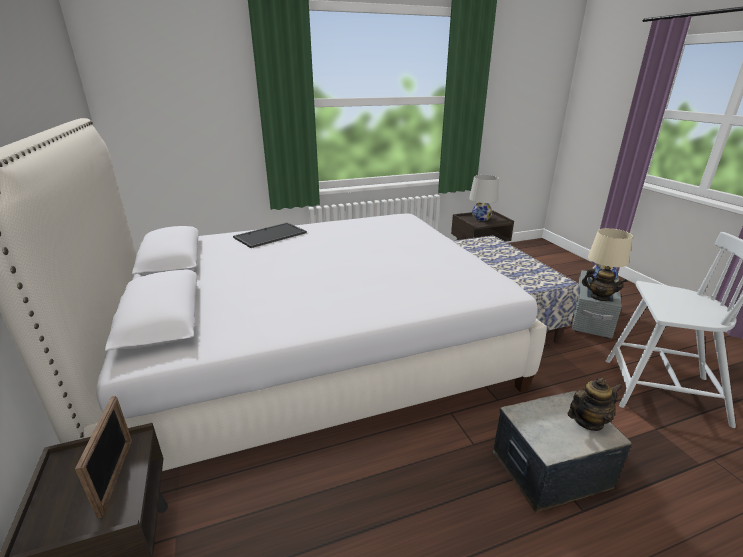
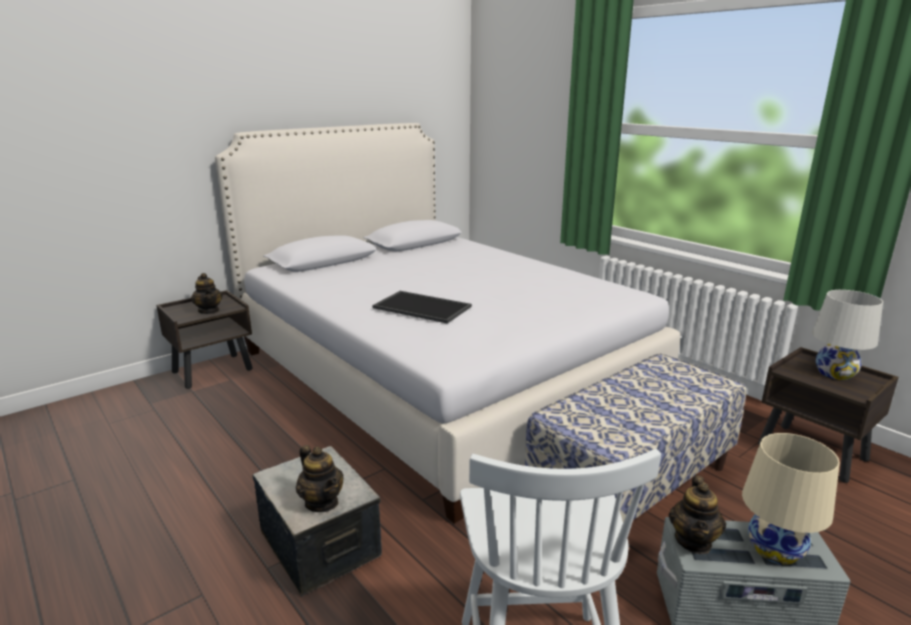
camera: 70 degrees right, 5 degrees down
(116, 475) = (209, 311): picture frame -> teapot
(270, 235) = (494, 256): tray -> tray (423, 307)

